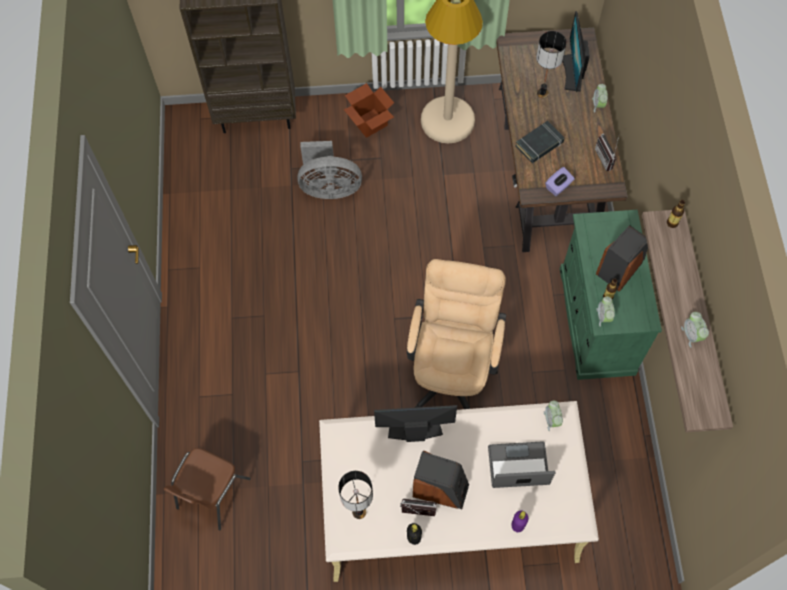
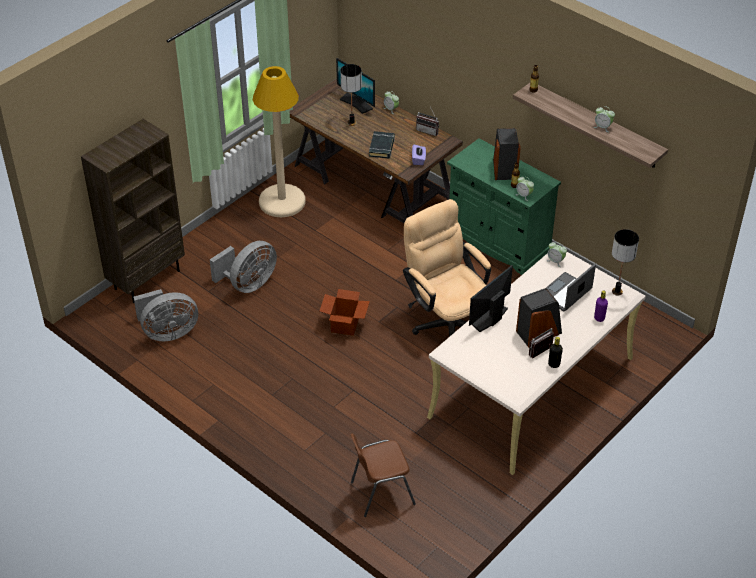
camera: 45 degrees left, 20 degrees down
(211, 494) = (380, 493): brown chair -> brown chair turned 90 degrees clockwise
(218, 185) = (168, 332): none -> grey fan
(358, 512) = (509, 376): table lamp -> table lamp (617, 292)
(370, 123) = (232, 234): cardboard box -> cardboard box (344, 325)

